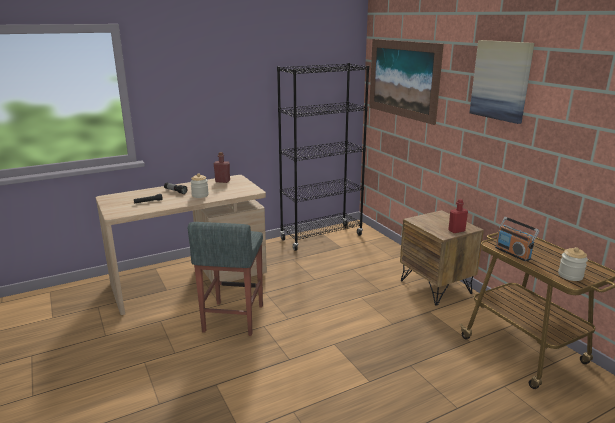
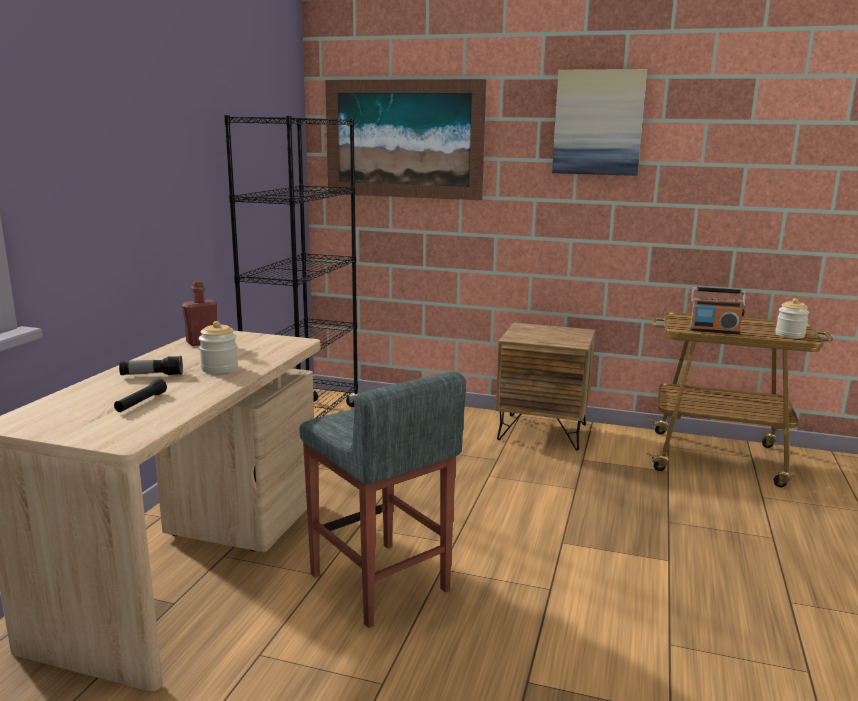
camera: 45 degrees left, 5 degrees down
(456, 231) = (577, 337): red bottle -> none

